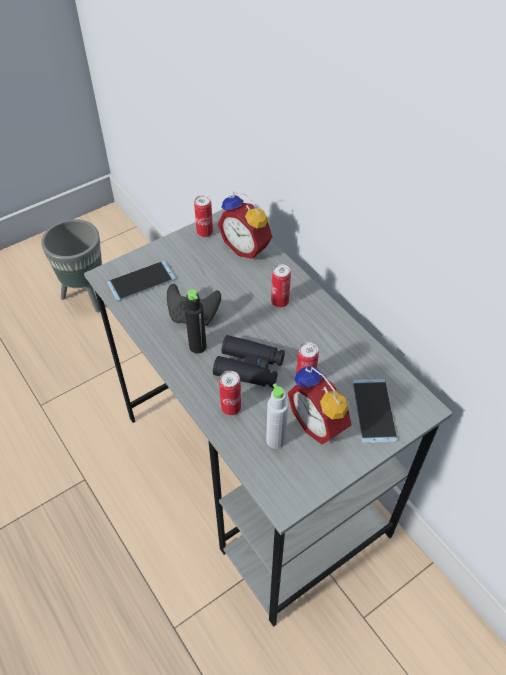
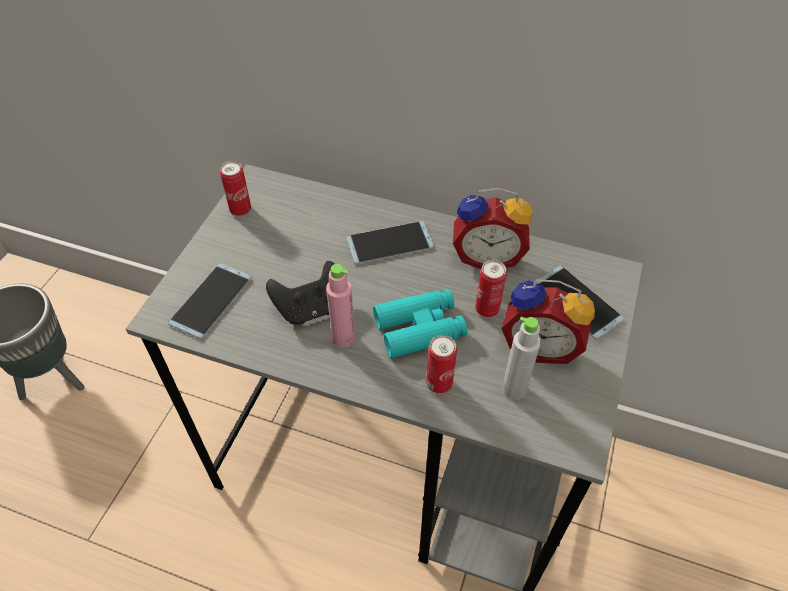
camera: 35 degrees left, 0 degrees up
(197, 346) = (343, 338): black bottle -> pink bottle
(247, 248) = (304, 203): alarm clock -> alarm clock (487, 256)
(249, 367) = (420, 328): black binoculars -> turquoise binoculars
(280, 302) = (390, 243): can -> phone

